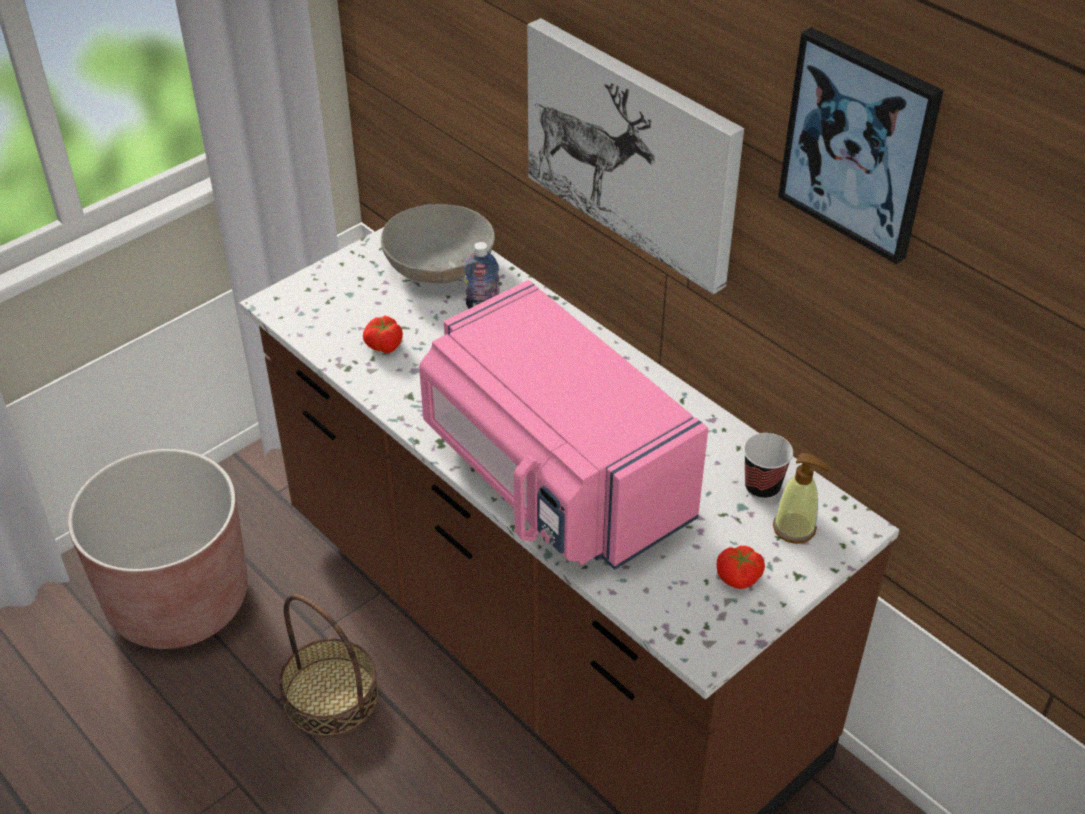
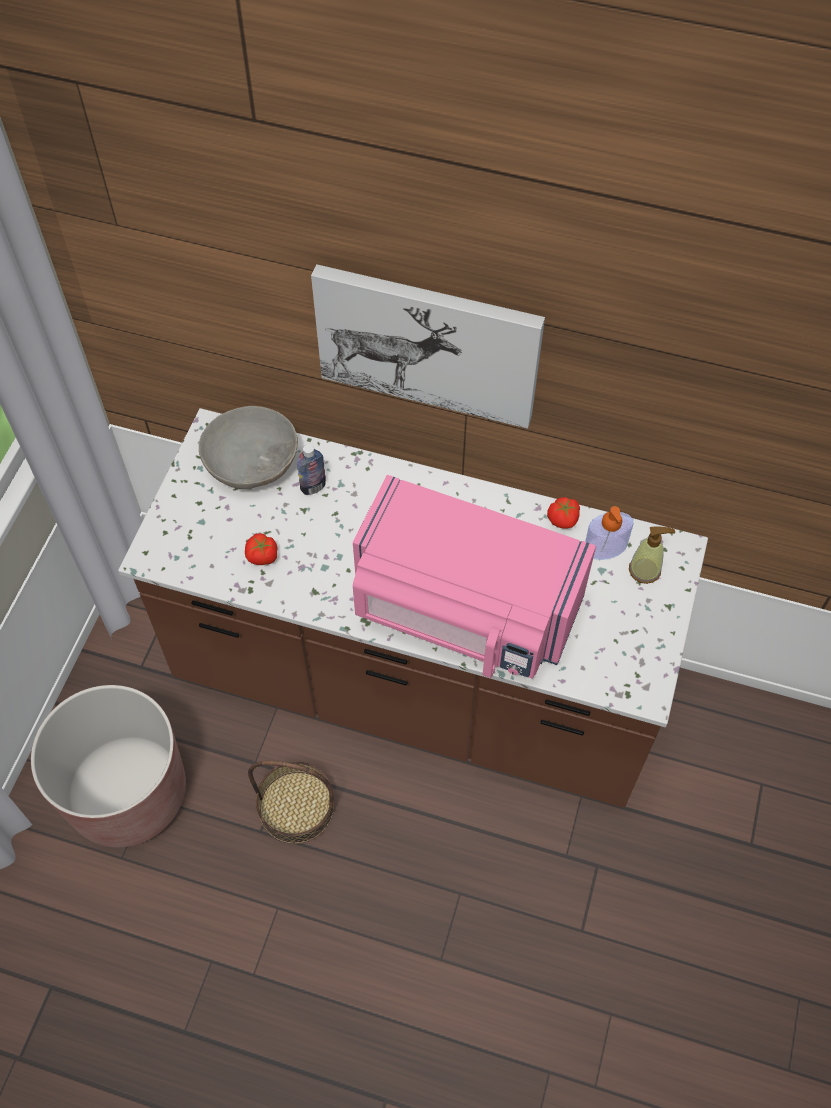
camera: 30 degrees left, 15 degrees up
(739, 577) = (634, 627): tomato -> tomato (563, 519)
(762, 487) = (605, 547): cup -> soap dispenser
(859, 144) = (659, 315): picture -> none

